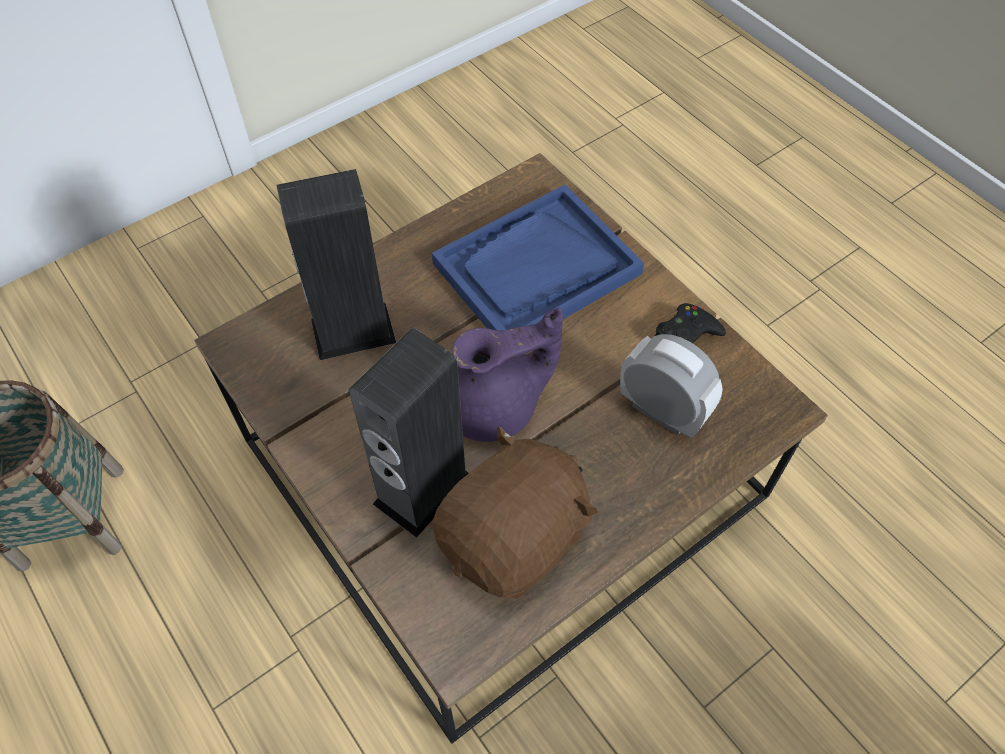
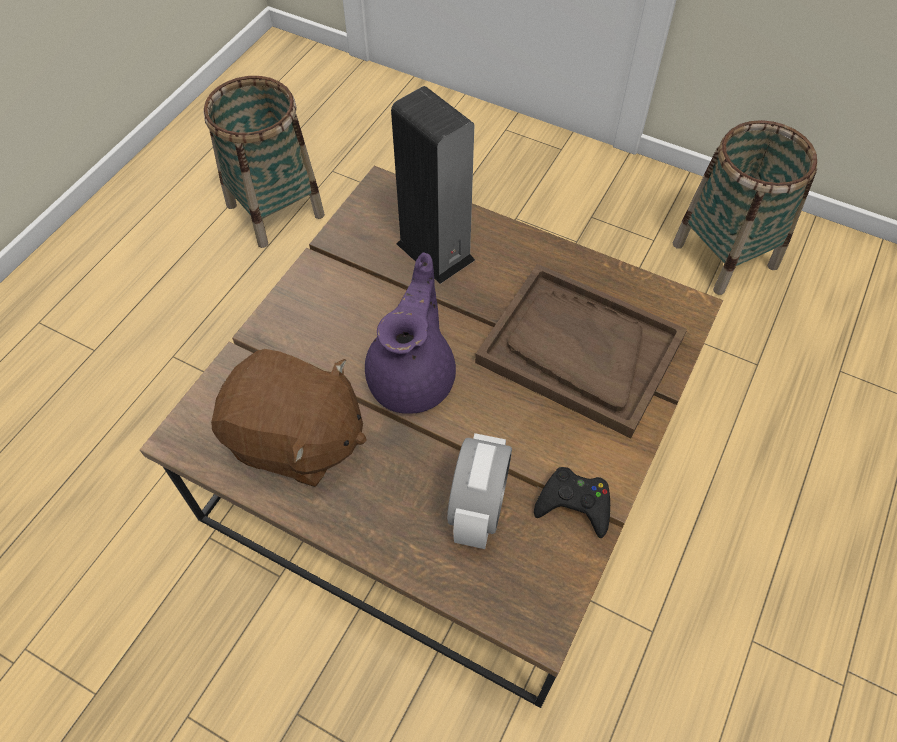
camera: 65 degrees right, 0 degrees up
(417, 161) = (725, 255): none -> basket
(422, 489) = (312, 358): speaker -> none
(495, 407) = (414, 377): purple teapot -> purple teapot turned 120 degrees counterclockwise
(536, 269) = (579, 351): blue tray -> brown tray

